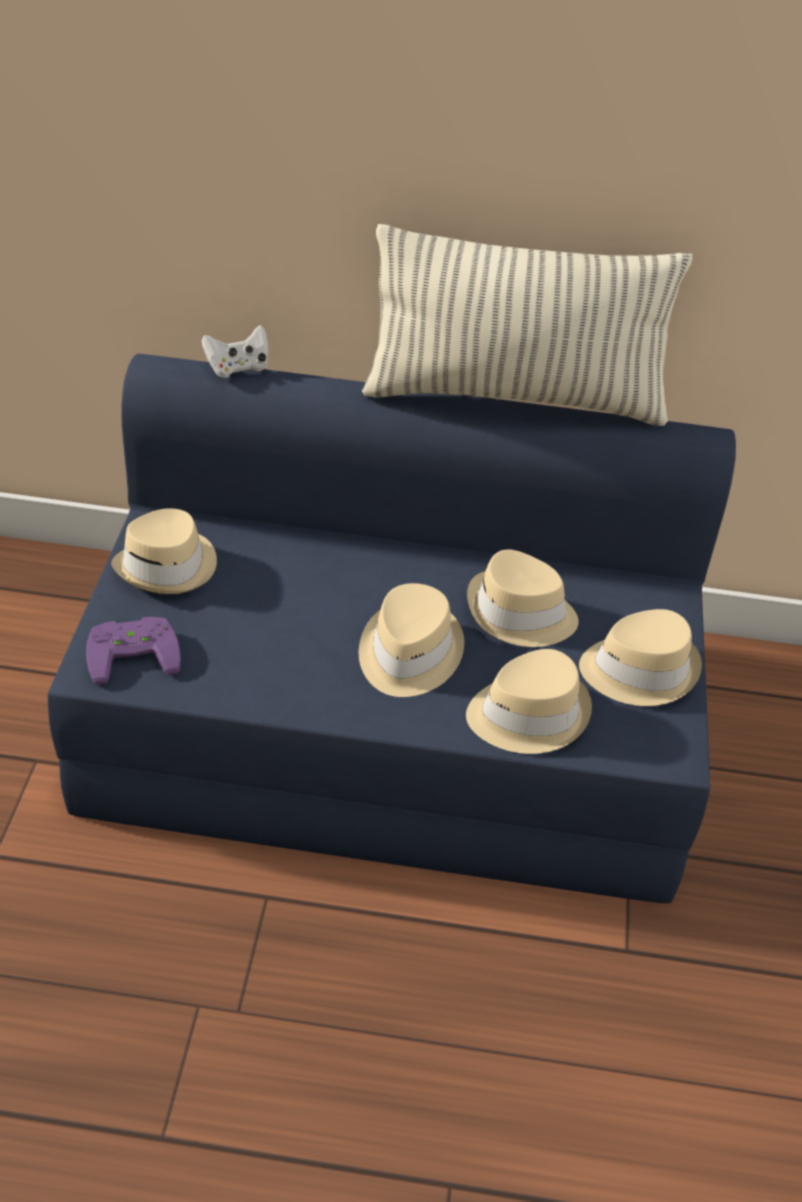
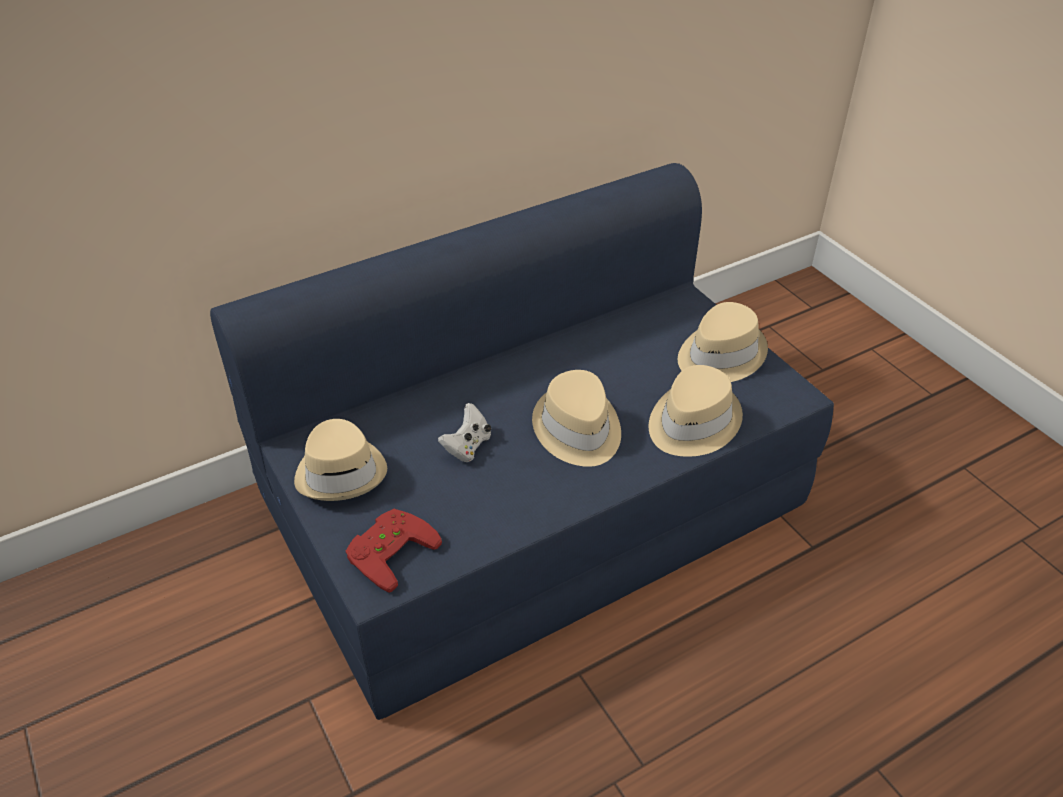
camera: 35 degrees left, 0 degrees up
(133, 651) = (388, 550): purple game controller -> red game controller
(238, 368) = (312, 279): white game controller -> white game controller (467, 446)
(514, 398) = (528, 205): pillow -> none
(519, 614) = (614, 362): beige hat -> none

